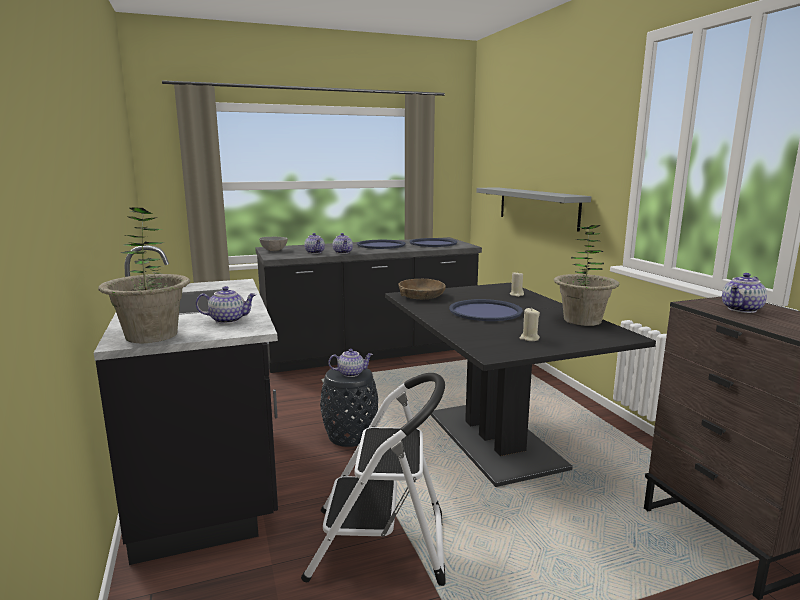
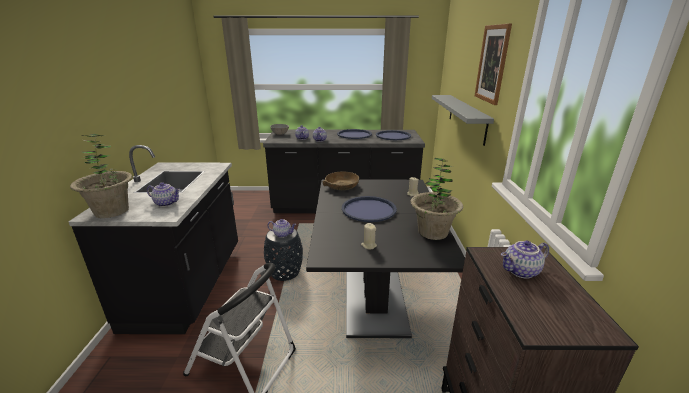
camera: 20 degrees right, 10 degrees up
(575, 137) = (492, 64): none -> picture

